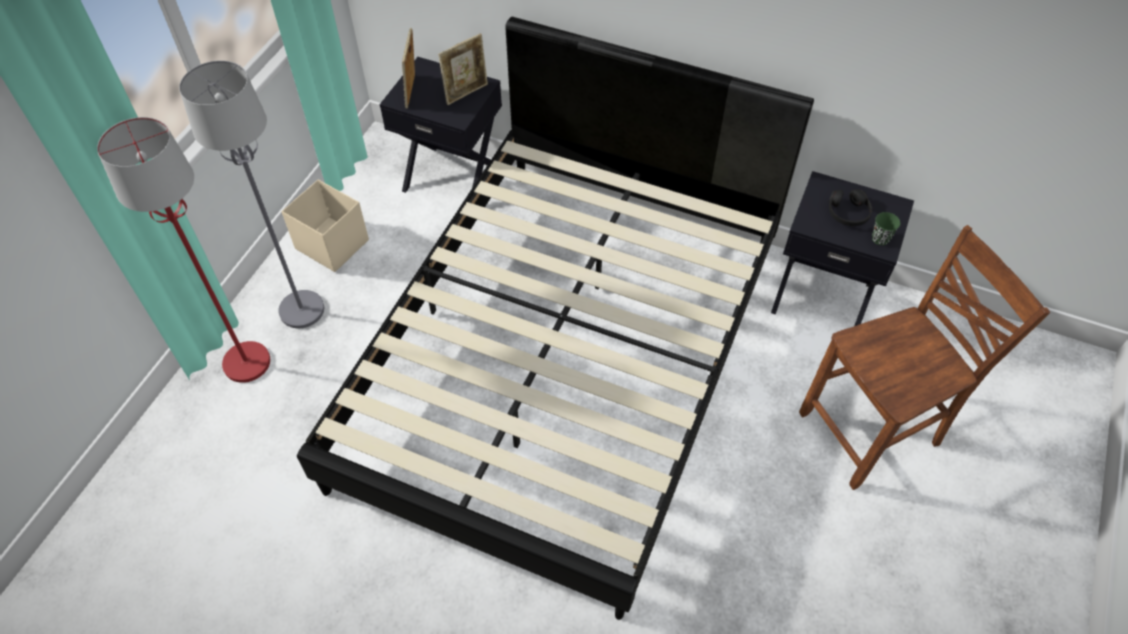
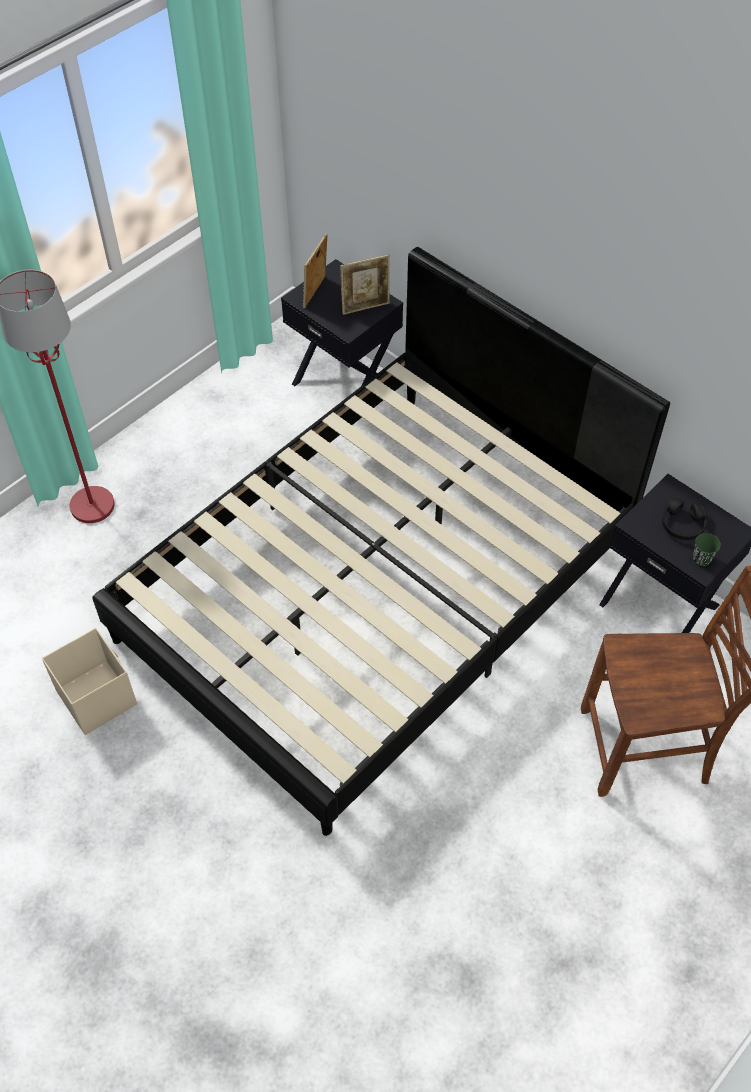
camera: 20 degrees right, 0 degrees up
(302, 310) = (158, 471): grey floor lamp -> none
(332, 244) = (207, 417): beige storage box -> beige storage box (96, 696)

